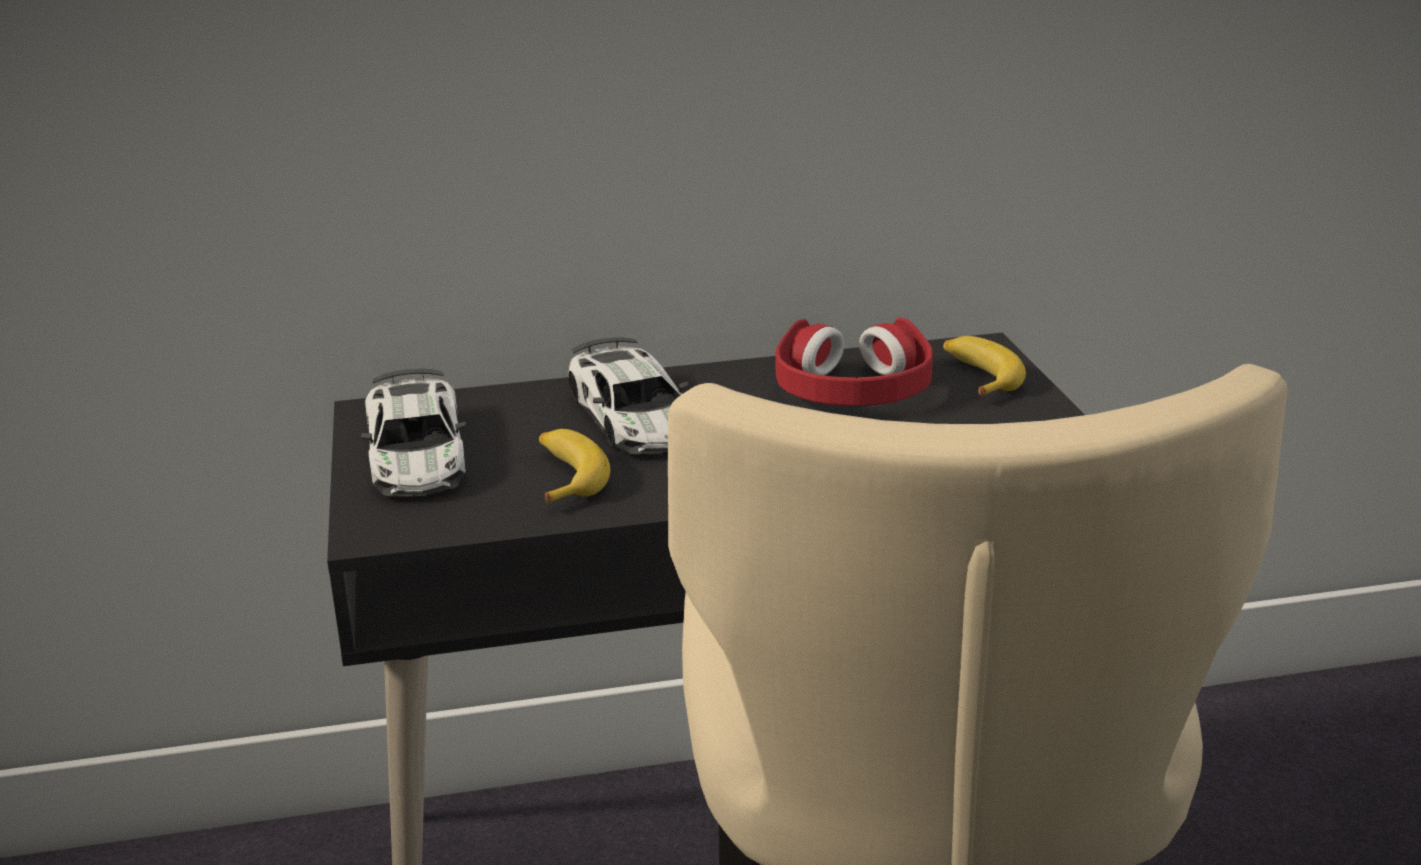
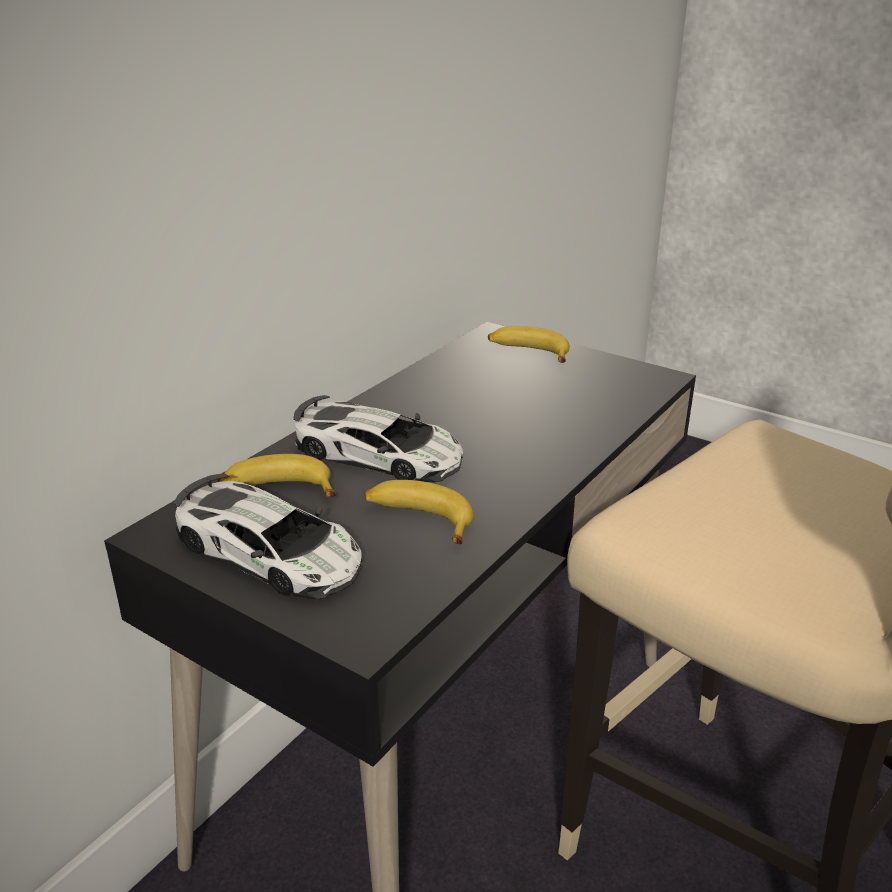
camera: 45 degrees left, 5 degrees up
(505, 412) = (278, 489): none -> banana
(853, 390) = (478, 384): red headphones -> none

